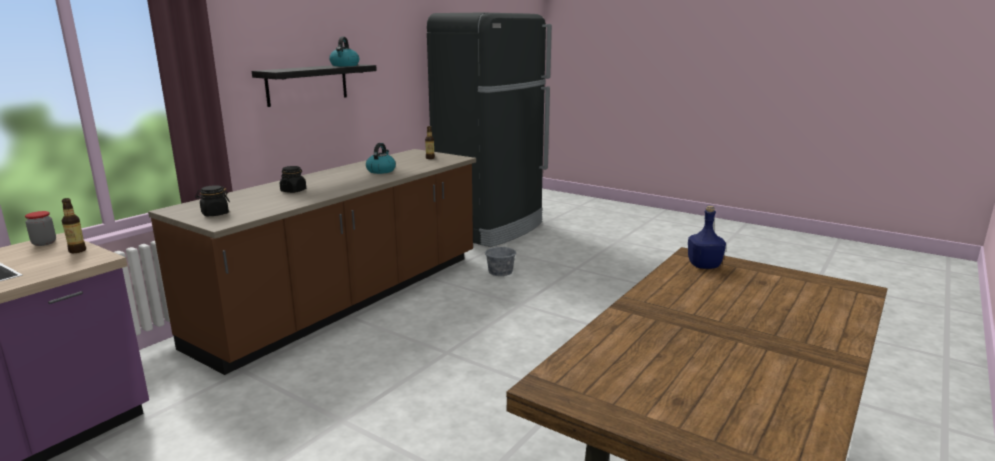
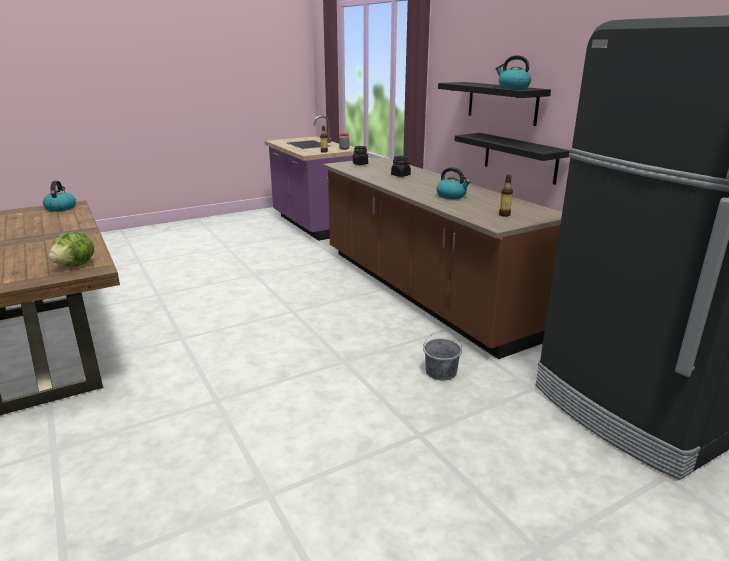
camera: 115 degrees right, 5 degrees up
(337, 130) = (520, 157): none -> black shelf
(580, 386) = (61, 208): none -> kettle
(703, 265) = (76, 265): blue bottle -> lettuce

